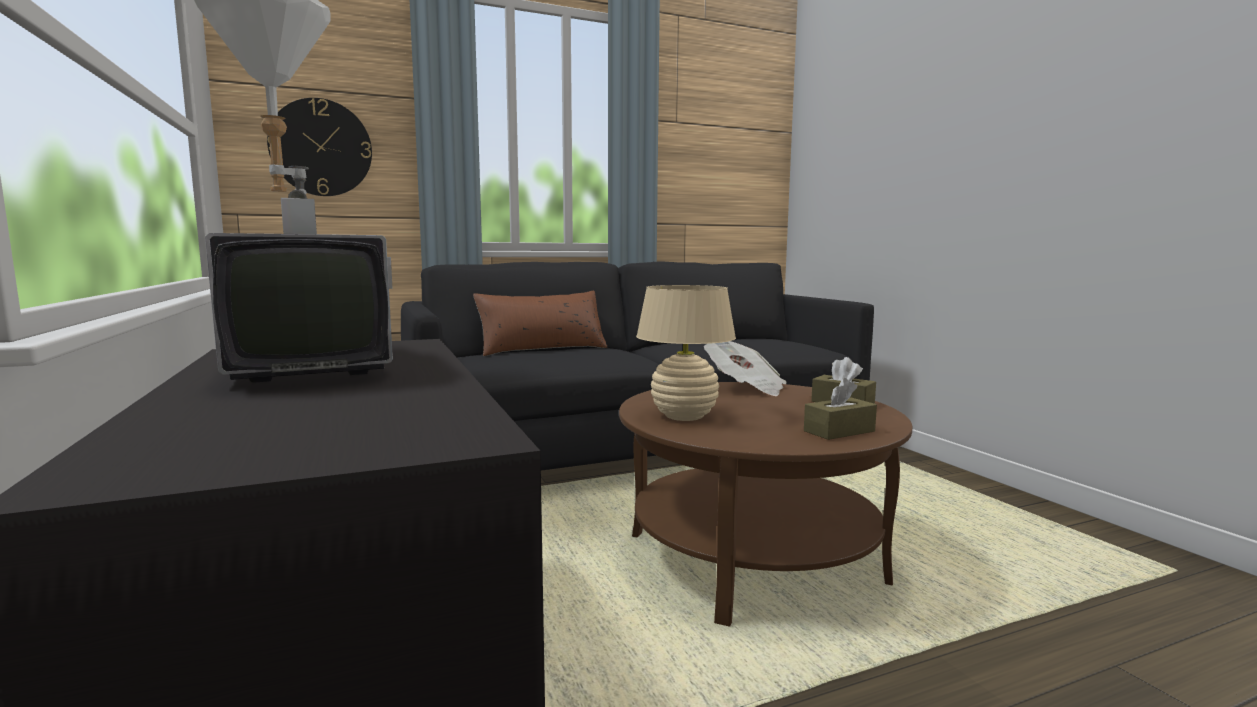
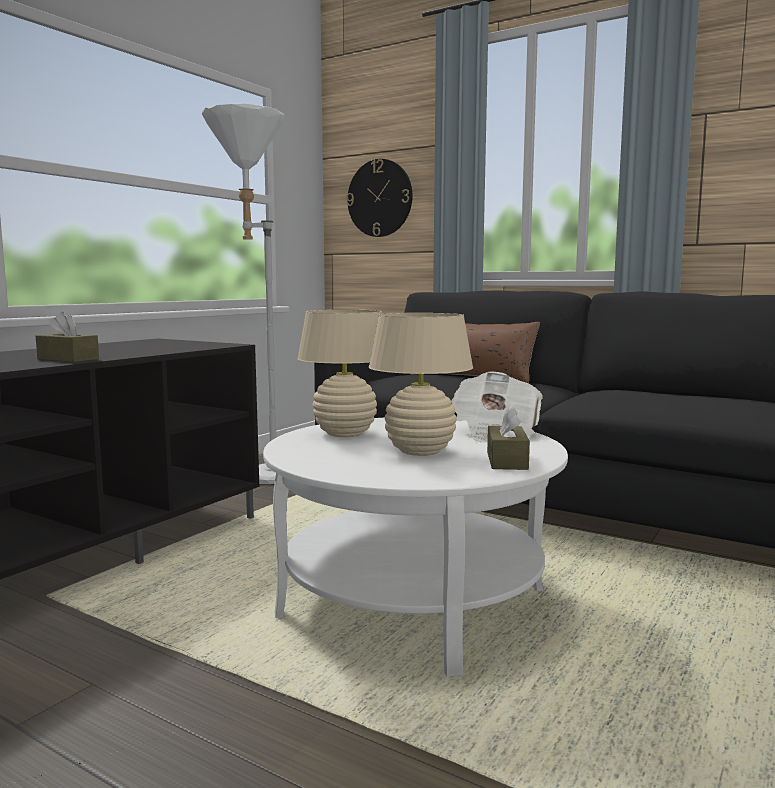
camera: 55 degrees right, 0 degrees up
(311, 365) = (125, 347): television -> none
(754, 557) = (413, 602): brown coffee table -> white coffee table
(786, 412) = (420, 451): none -> beige table lamp
(839, 431) = (380, 470): brown tissue box -> brown tissue box (68, 359)

